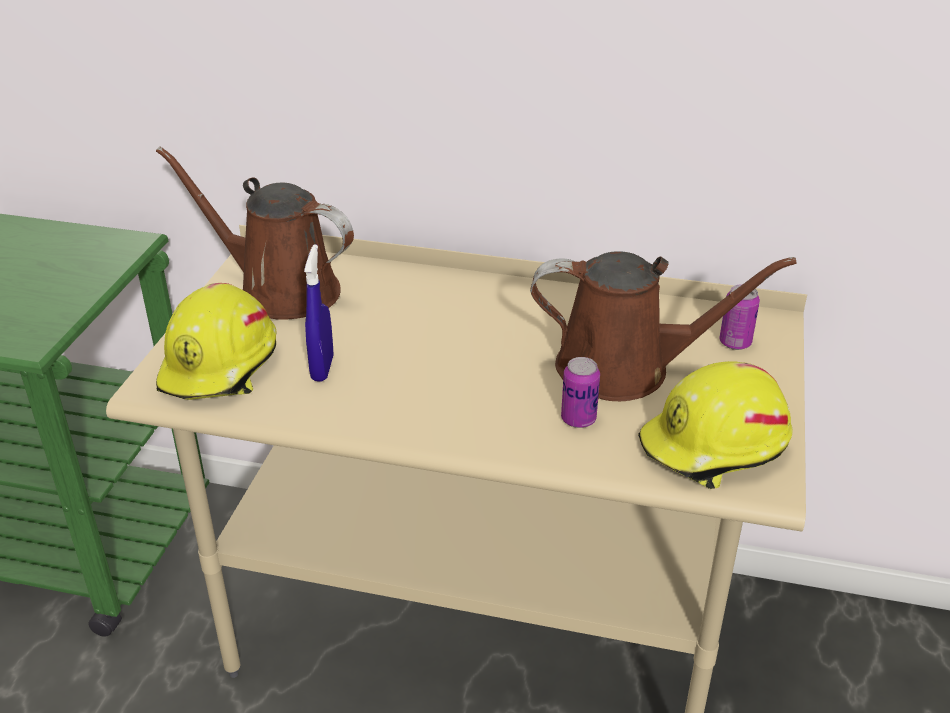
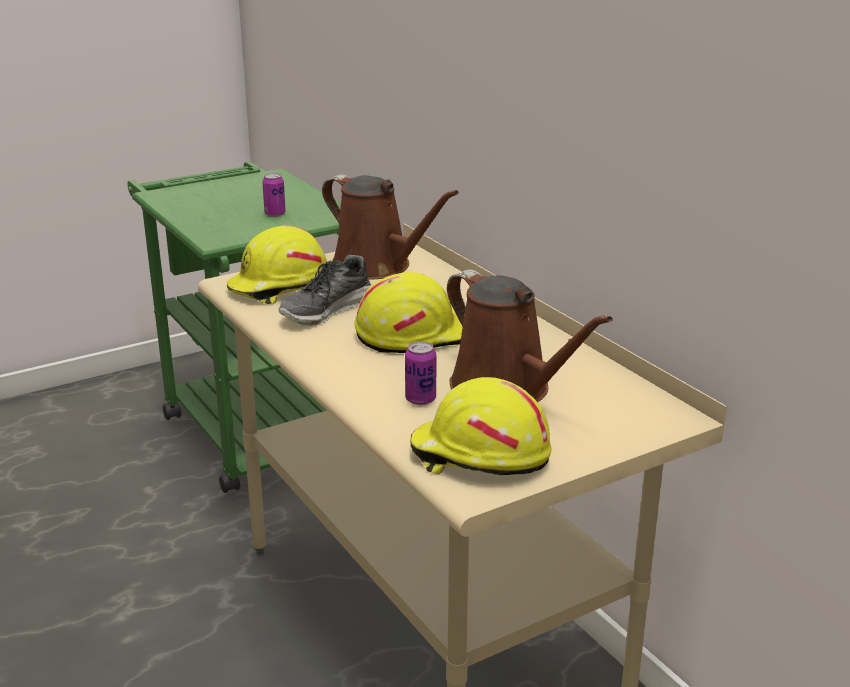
camera: 45 degrees right, 10 degrees down
(280, 290) = (377, 267): brown watering can -> brown watering can turned 150 degrees clockwise
(322, 368) = (326, 310): blue spray bottle -> shoe
(448, 352) = (412, 333): none -> yellow hard hat
(735, 343) = (620, 415): can -> can (275, 214)

